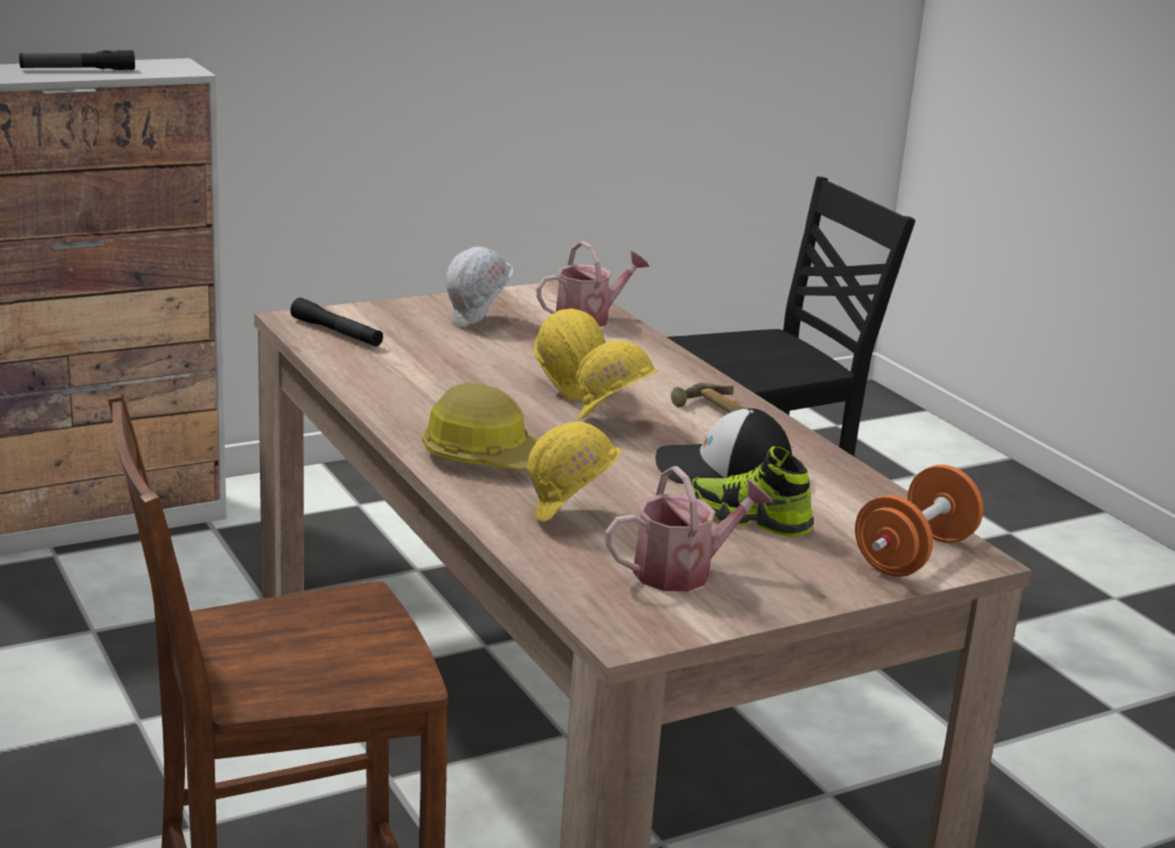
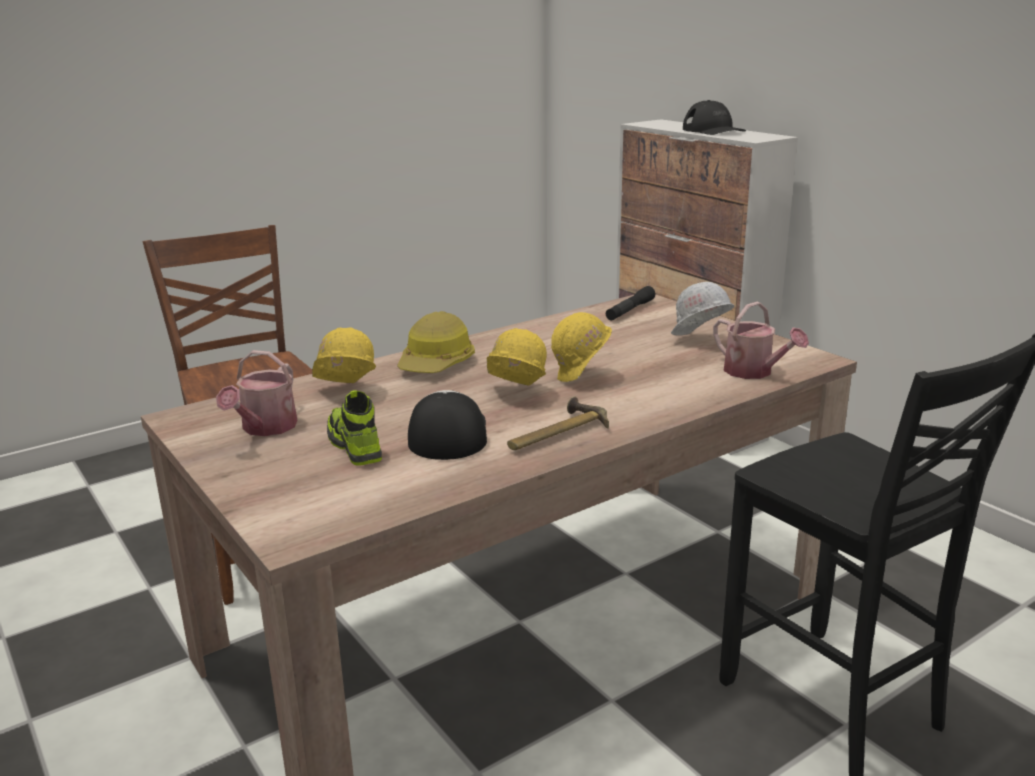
camera: 85 degrees right, 0 degrees up
(77, 70) = (713, 130): flashlight -> black cap
(682, 571) = (265, 428): watering can -> watering can turned 45 degrees clockwise
(749, 519) = (354, 446): shoe -> shoe turned 45 degrees counterclockwise
(914, 555) = (295, 512): orange dumbbell -> none

